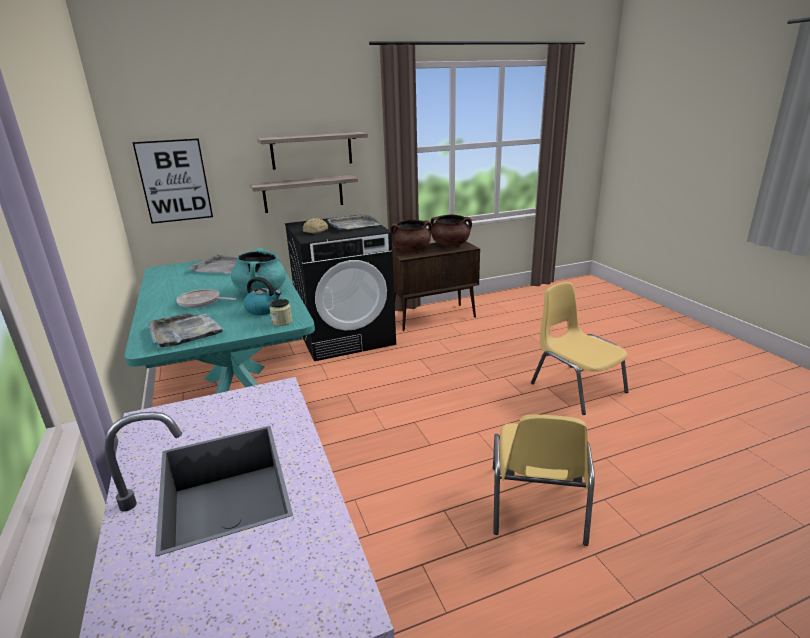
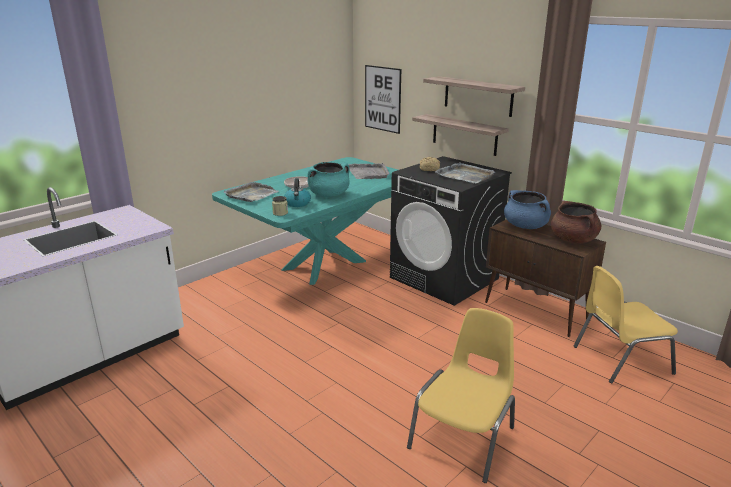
camera: 65 degrees right, 0 degrees up
(411, 250) = (525, 226): brown cooking pot -> blue cooking pot
(537, 505) = (250, 433): yellow chair -> yellow chair (620, 359)

